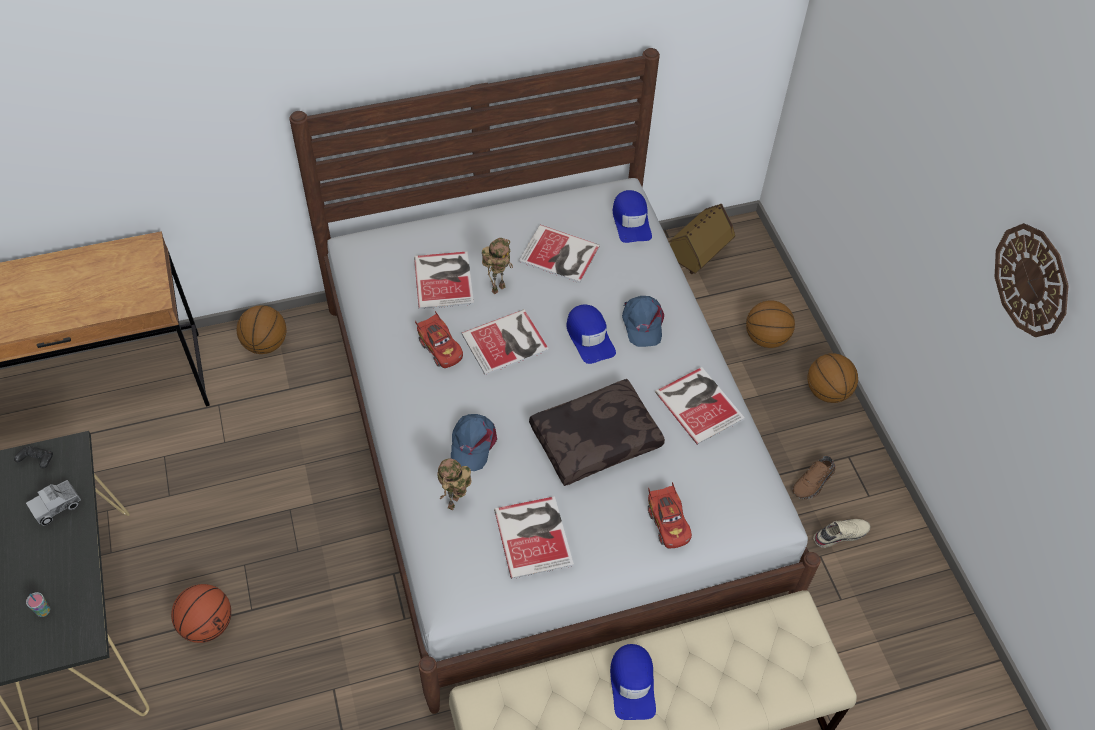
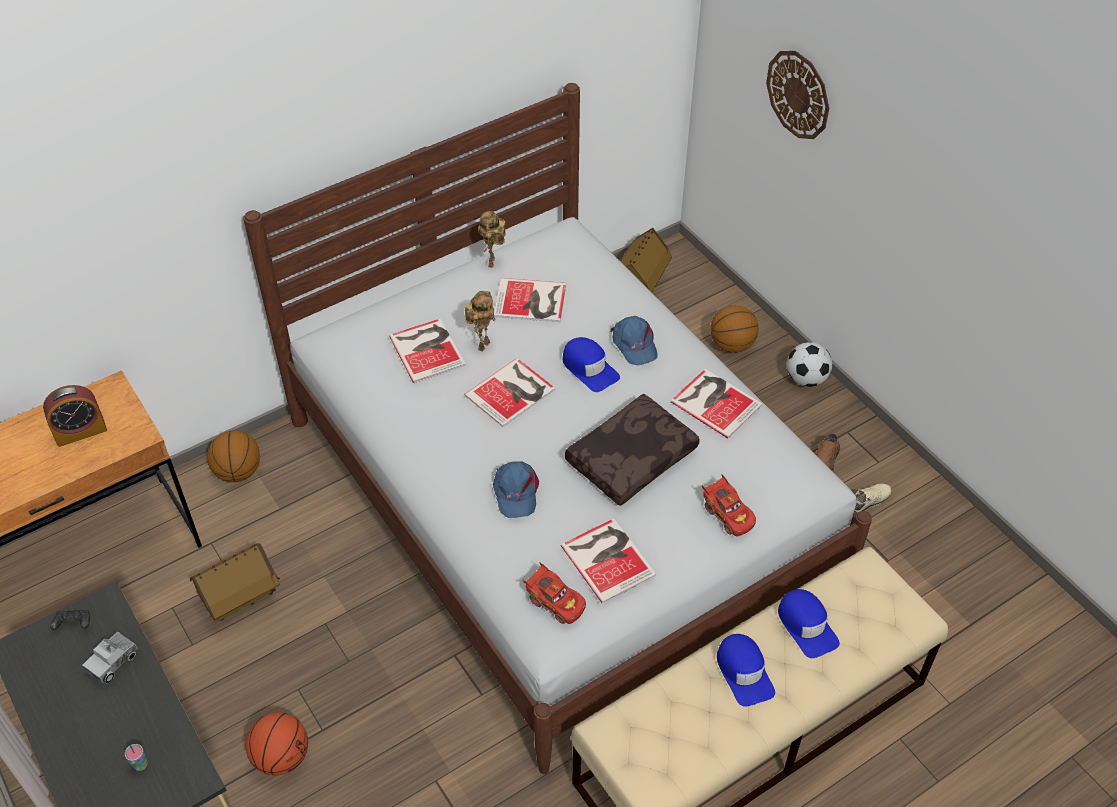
camera: 15 degrees left, 5 degrees down
(104, 281) = (80, 431): none -> alarm clock
(225, 464) = (241, 598): none -> toy house
(440, 348) = (448, 413): red toy car -> red toy car (555, 602)
(455, 504) = (520, 551): toy robot -> toy robot (493, 263)
(631, 221) = (586, 255): blue cap -> blue cap (806, 626)
(827, 391) = (806, 379): basketball -> football
(1032, 280) = (997, 200): wall clock -> wall clock (798, 94)

